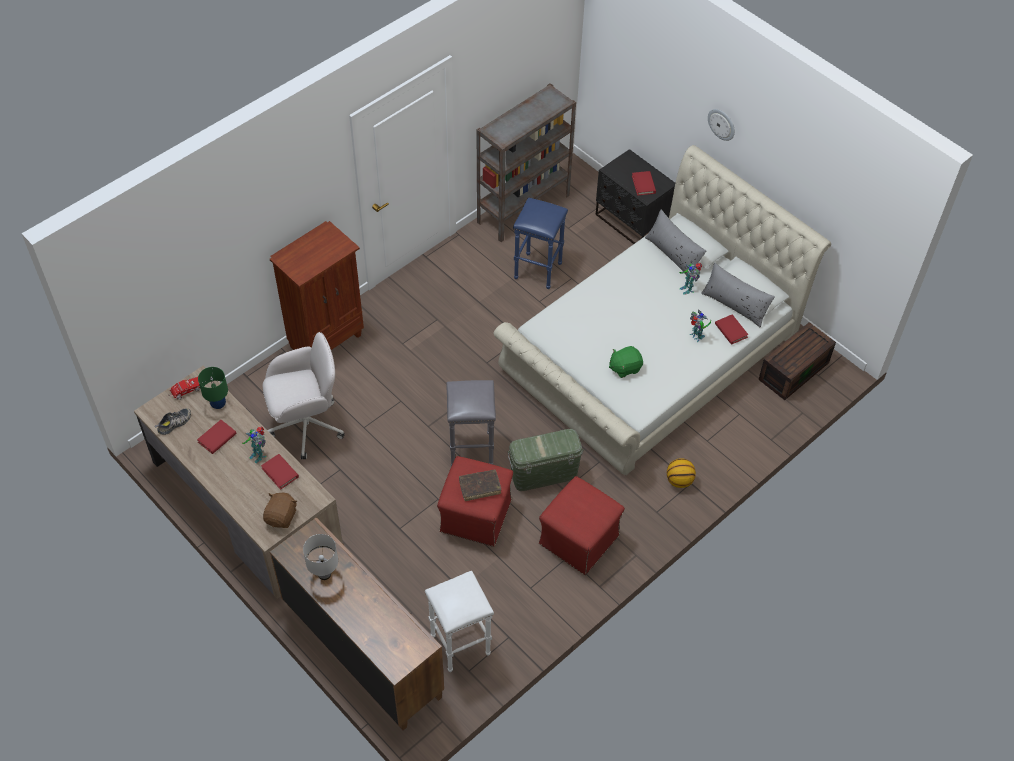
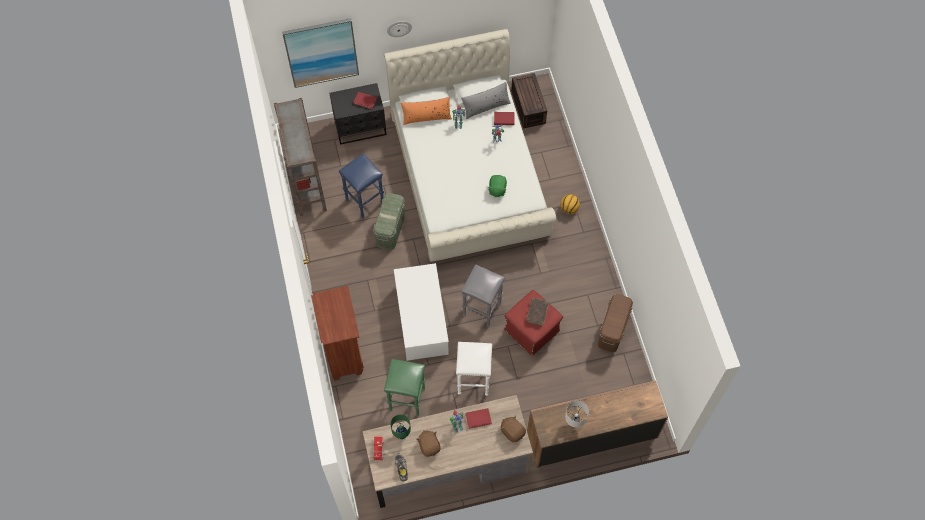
camera: 60 degrees left, 10 degrees up
(217, 438) = (429, 446): red book -> brown plush toy
(307, 427) = (408, 398): white office chair -> green stool
(418, 395) = (422, 320): none -> white coffee table
(459, 644) = (614, 382): white stool -> white stool (472, 381)
(533, 609) = (612, 331): none -> brown storage box
(543, 474) = (523, 278): green storage box -> green storage box (390, 230)
(578, 540) = (579, 283): red ottoman -> none
(639, 82) = (321, 52): none -> picture
(673, 254) = (426, 117): grey pillow -> orange pillow

